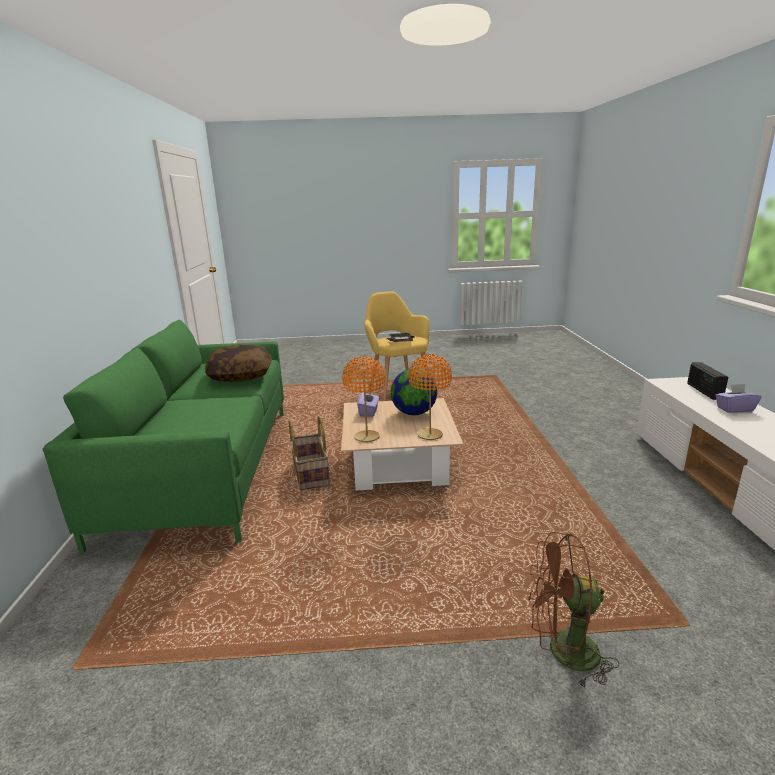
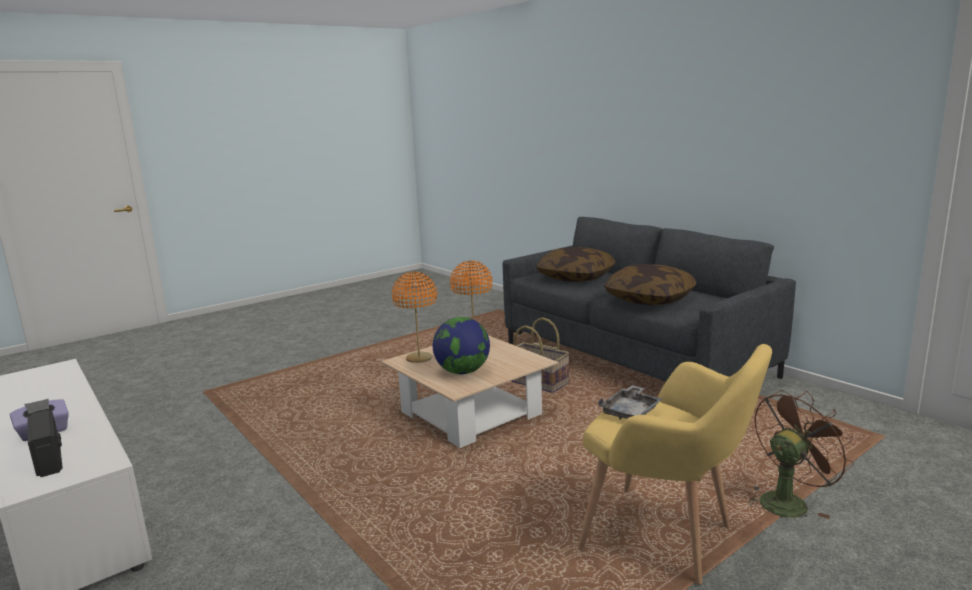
camera: 145 degrees right, 5 degrees down
(202, 415) = (576, 277): none -> pillow
(205, 468) = (633, 360): green sofa -> grey sofa
(369, 412) = (512, 360): purple tissue box -> none
(563, 653) = (281, 365): brown fan -> brown fan (788, 501)

